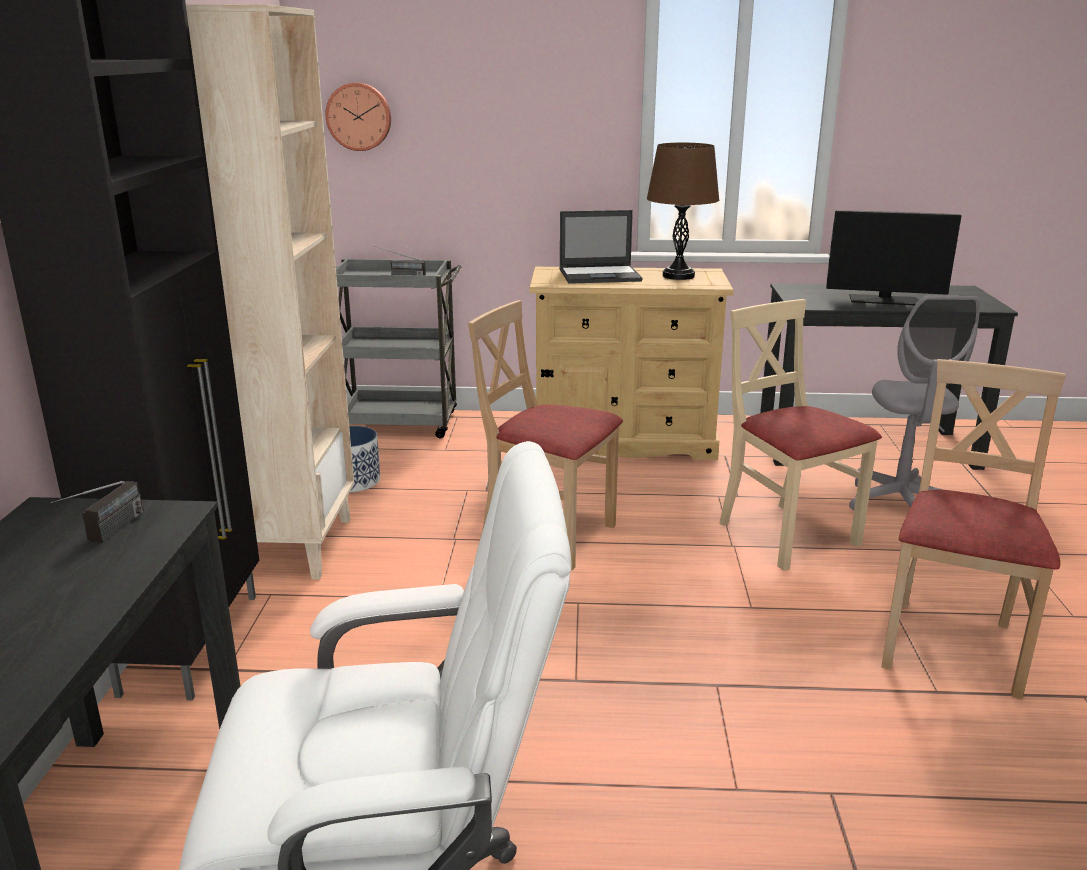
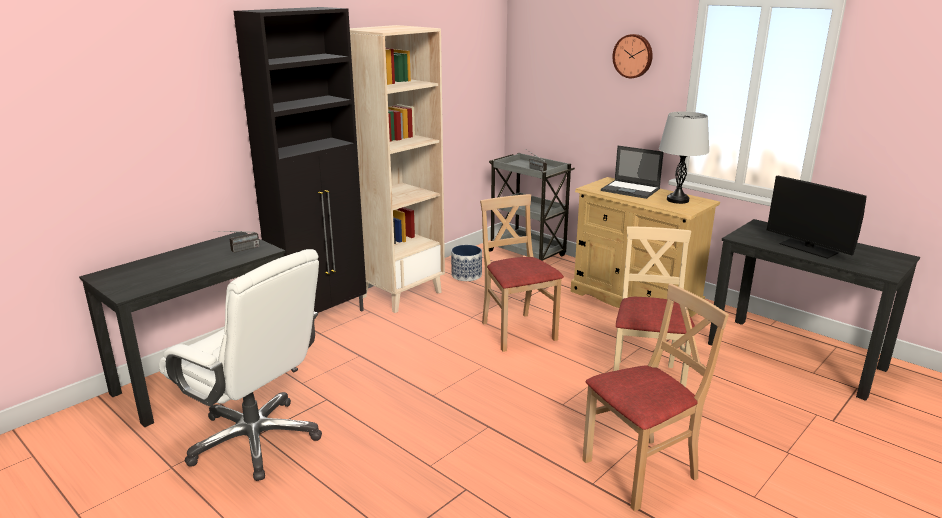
camera: 40 degrees right, 0 degrees up
(359, 116) = (536, 73): wall clock -> wall clock (633, 56)
(678, 276) = (677, 200): brown table lamp -> grey table lamp
(900, 504) = (754, 394): grey office chair -> none

